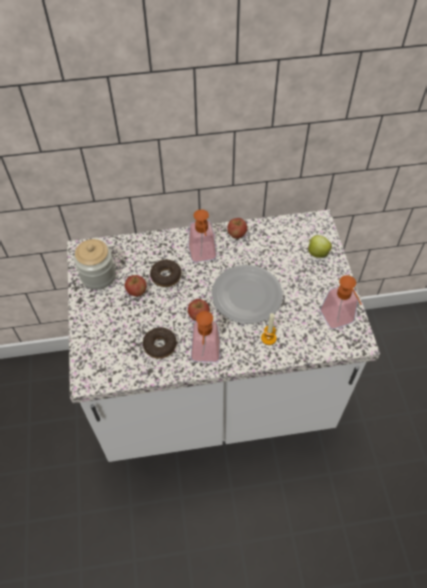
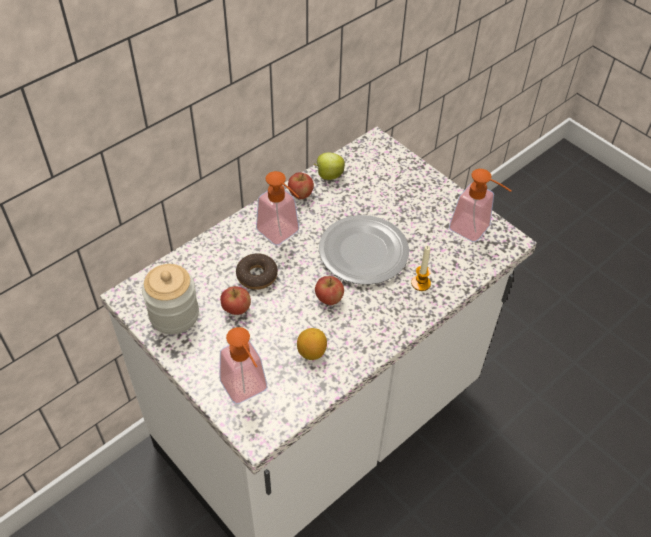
camera: 35 degrees left, 5 degrees down
(160, 345) = (311, 352): donut -> lemon
(205, 356) = (370, 336): soap dispenser -> soap dispenser (247, 391)
(317, 253) = (400, 175): apple -> apple (328, 175)

